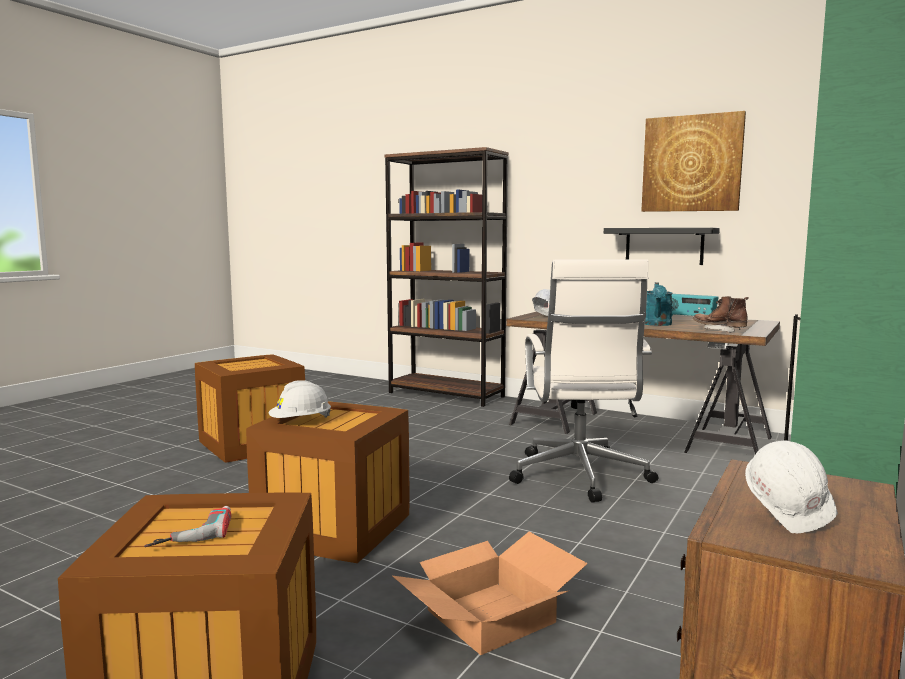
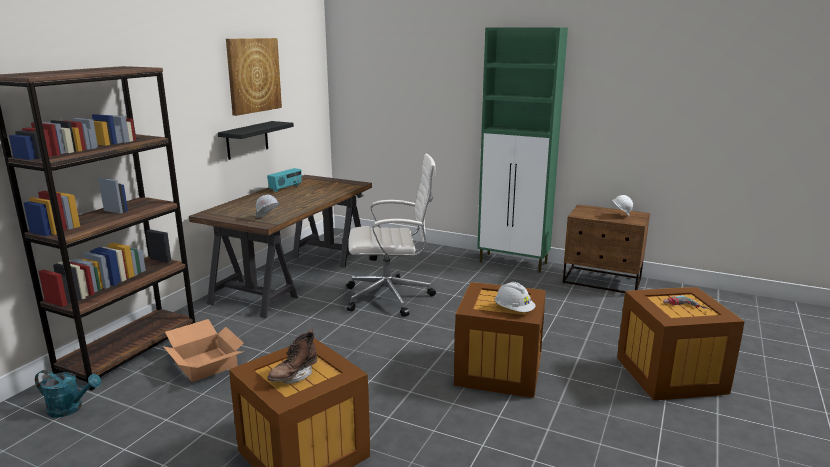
camera: 95 degrees left, 10 degrees up
(490, 618) = (569, 321): cardboard box -> cardboard box (207, 364)
(657, 324) = (317, 196): turquoise watering can -> turquoise watering can (70, 409)
(719, 330) = (346, 187): brown boot -> brown boot (294, 376)

